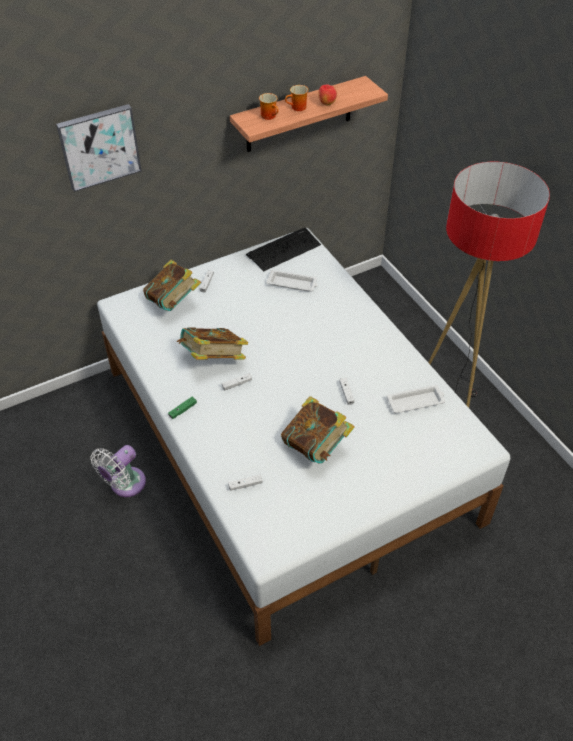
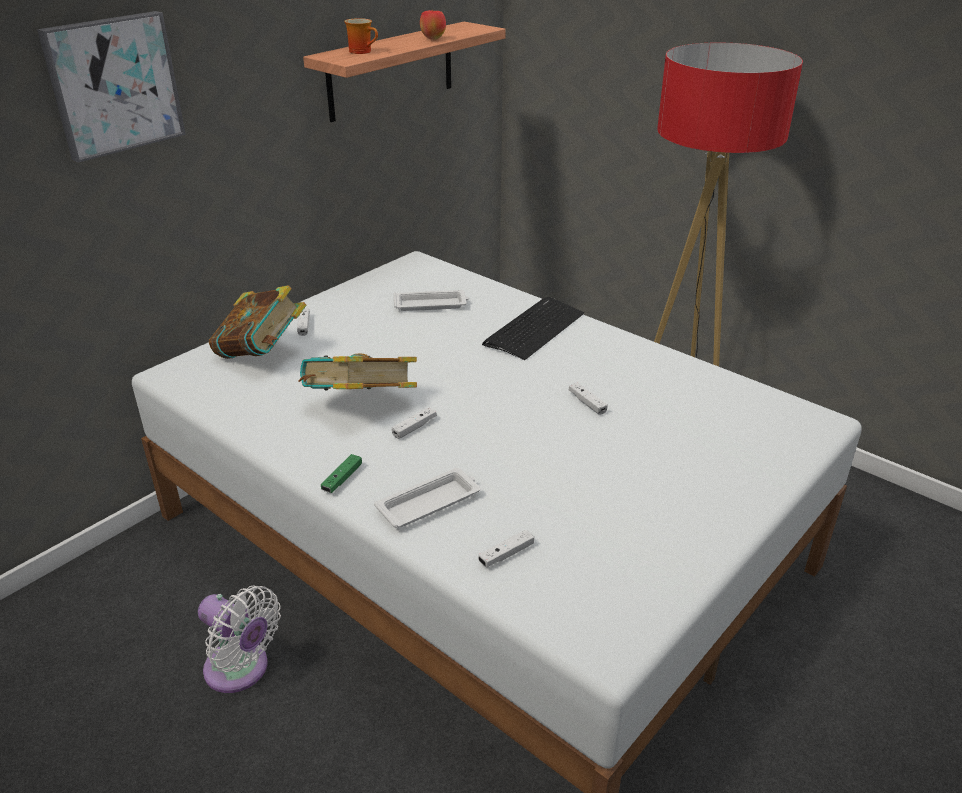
camera: 20 degrees left, 15 degrees down
(125, 485) = (241, 670): white fan -> white fan turned 75 degrees counterclockwise
(283, 250) = (398, 275): keyboard -> keyboard (534, 329)
(297, 108) = (396, 44): mug -> none
(316, 446) = (586, 474): book -> none
(416, 401) = (691, 391): white tray -> white tray (430, 502)

